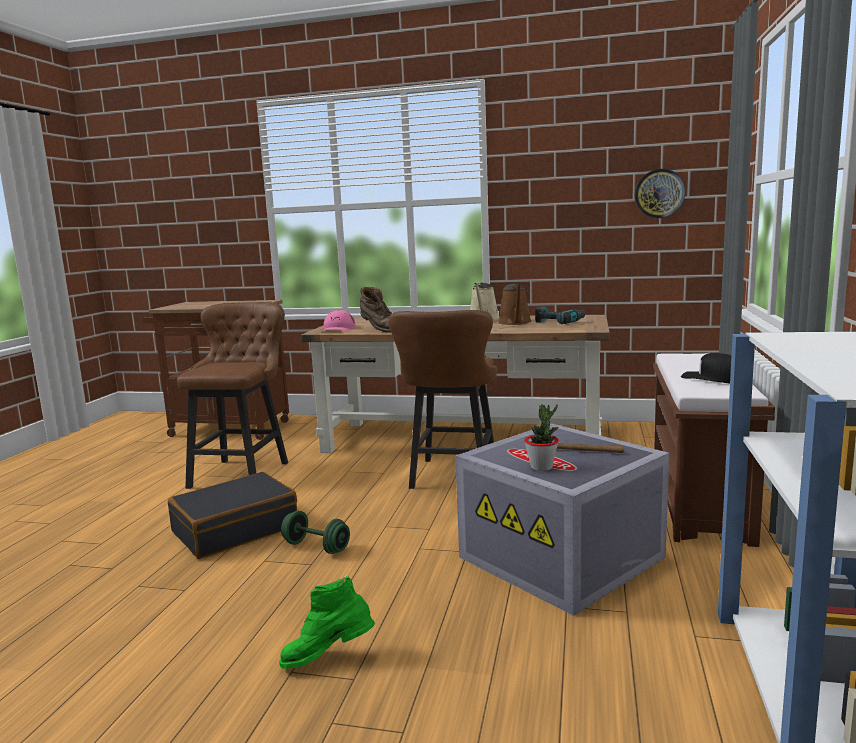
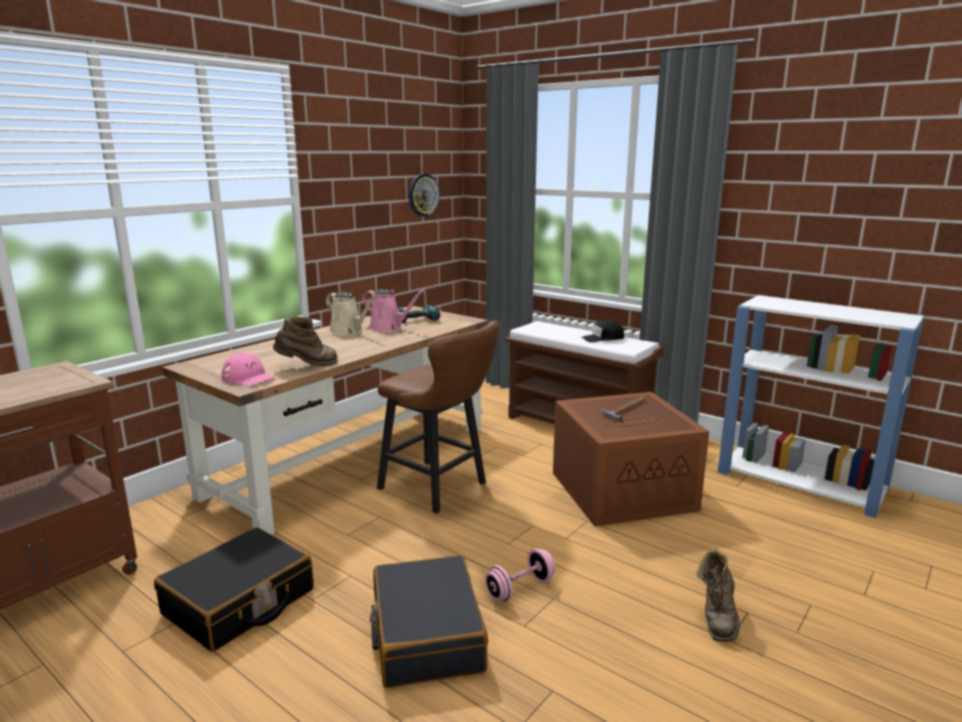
camera: 65 degrees left, 5 degrees up
(245, 470) = (239, 603): brown stool -> black suitcase
(316, 547) = (520, 589): green dumbbell -> pink dumbbell
(328, 658) = (717, 618): green boot -> brown boot
(515, 323) = (388, 327): brown watering can -> pink watering can
(541, 467) = (651, 426): potted plant -> none
(564, 557) = (623, 490): grey storage box -> brown storage box

